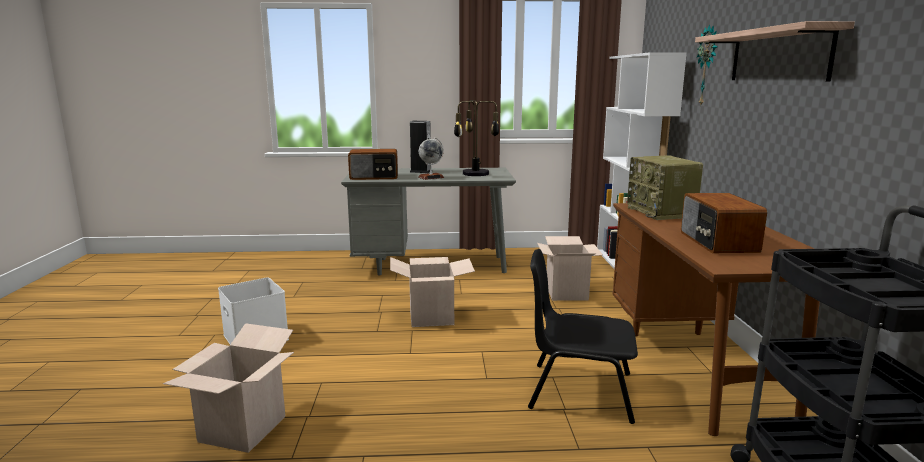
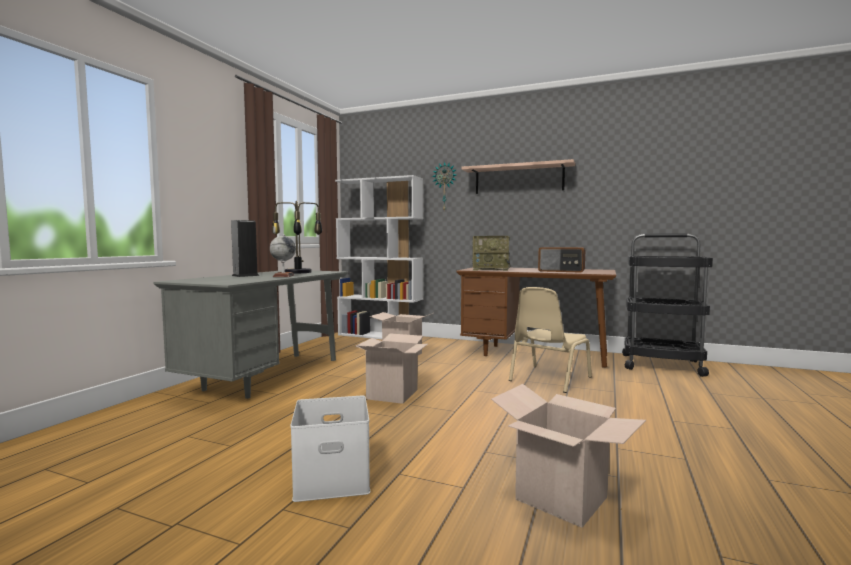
camera: 65 degrees left, 10 degrees down
(374, 177) = (233, 280): radio -> none
(579, 391) = (548, 379): black chair -> beige chair

